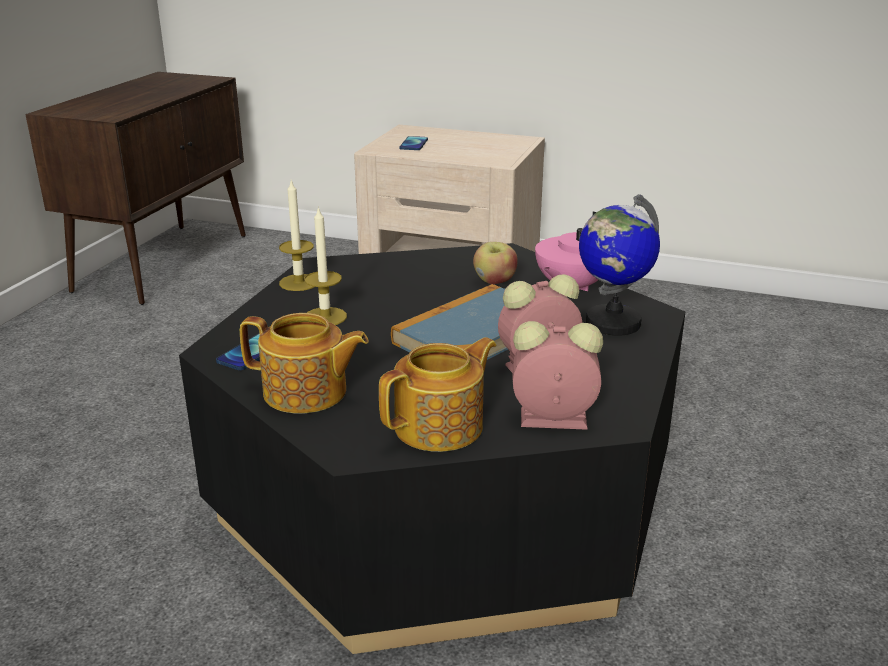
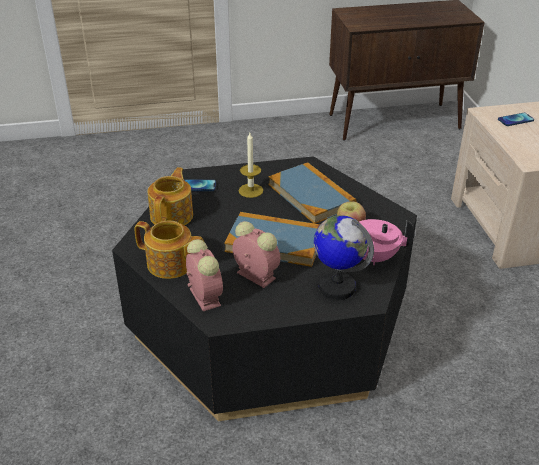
camera: 60 degrees right, 10 degrees up
(299, 282) = (281, 167): candle -> none
(306, 393) = (172, 215): teapot -> teapot turned 150 degrees counterclockwise
(395, 283) = (311, 196): none -> book

